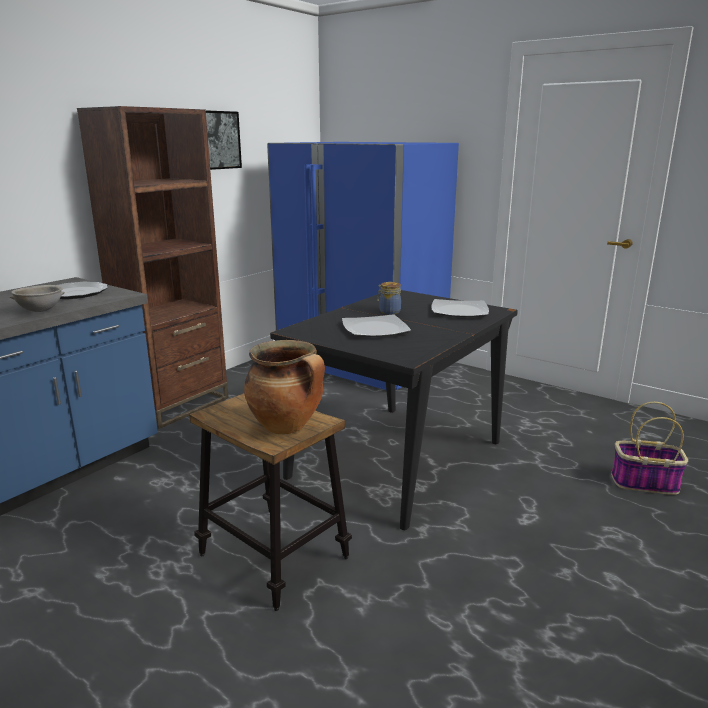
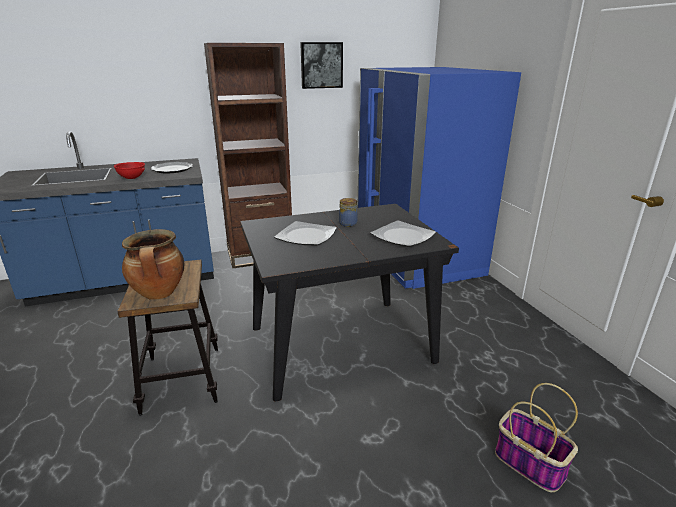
camera: 35 degrees right, 5 degrees up
(40, 311) = (132, 178): grey bowl -> red bowl

